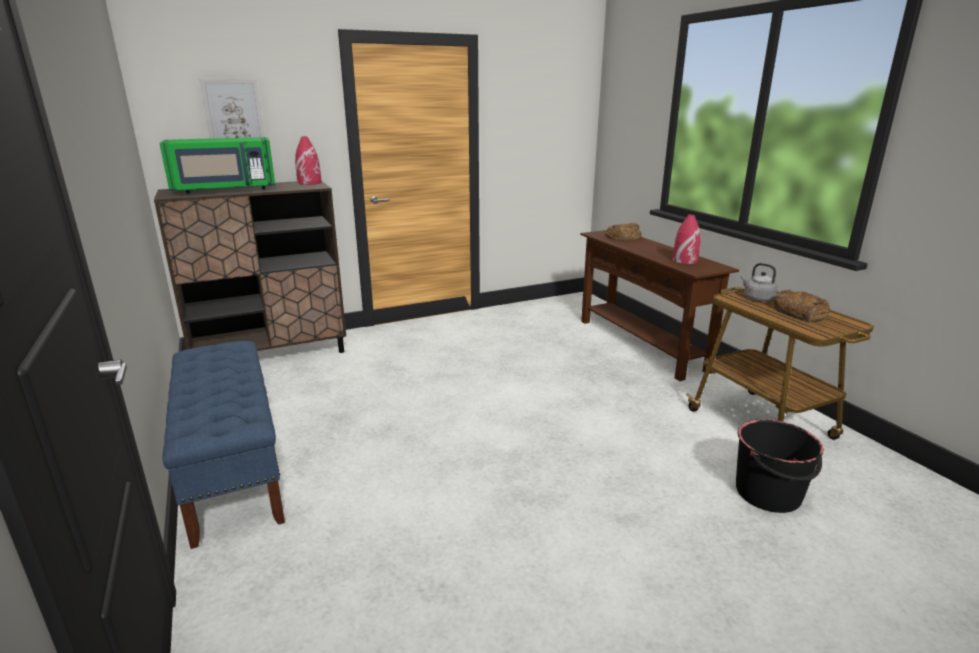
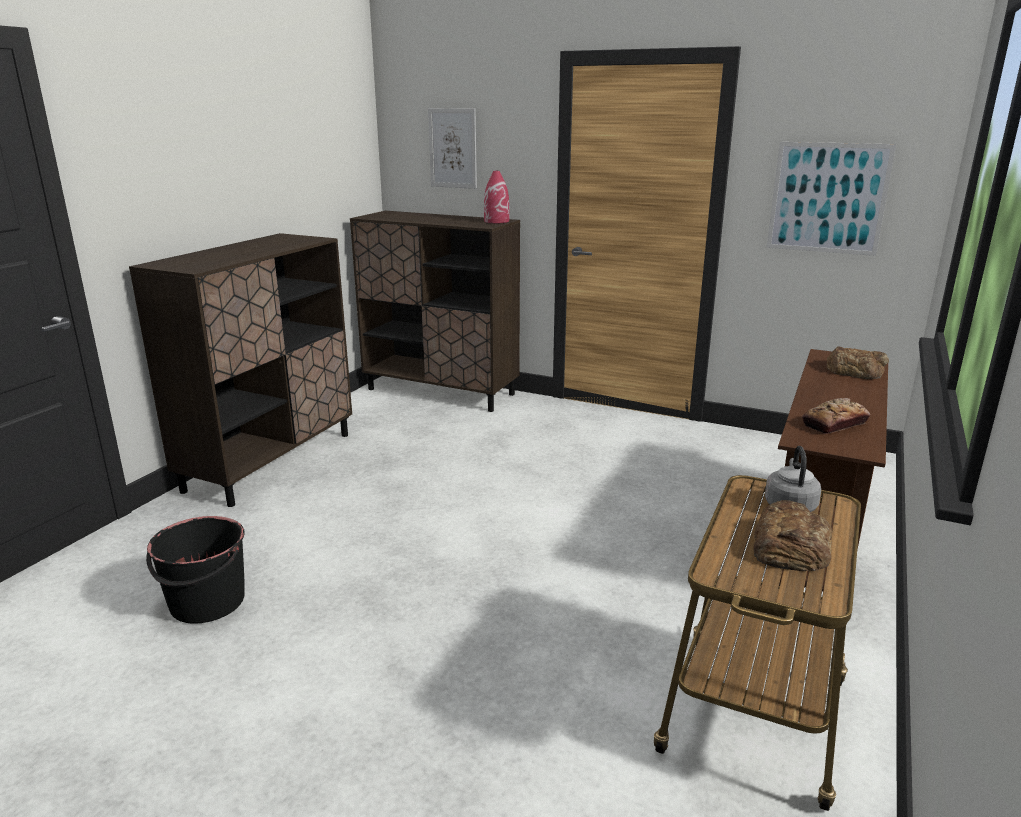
camera: 50 degrees right, 0 degrees up
(225, 190) = (417, 217): green microwave -> none
(233, 469) = (271, 461): blue bench -> brown cabinet
(538, 139) = (828, 198): none -> picture
(684, 261) = (834, 424): red vase -> bread
(769, 494) = (571, 770): black bucket -> black bucket (207, 603)

